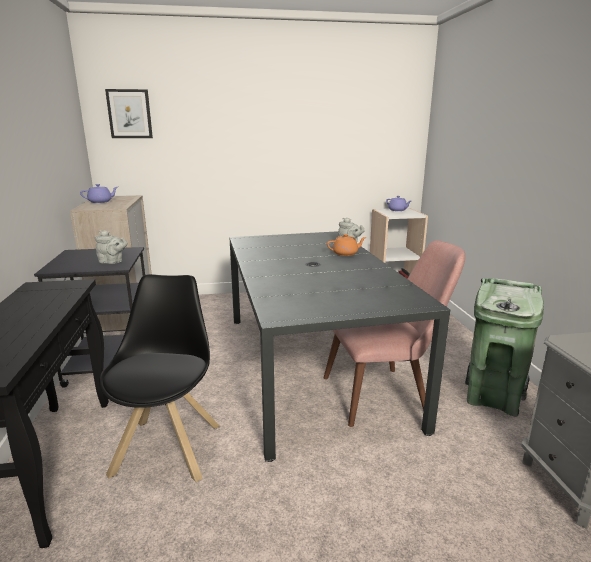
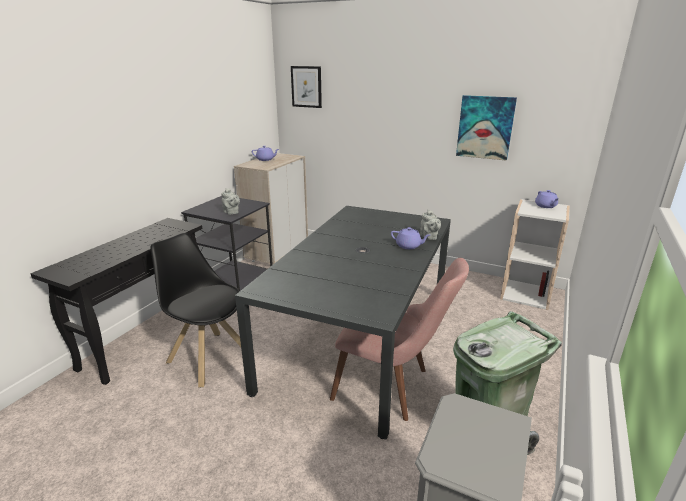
camera: 35 degrees right, 5 degrees up
(169, 446) = (209, 356): black chair -> black chair turned 90 degrees counterclockwise
(334, 146) = (485, 127): none -> picture
(345, 253) = (409, 246): orange teapot -> purple teapot

